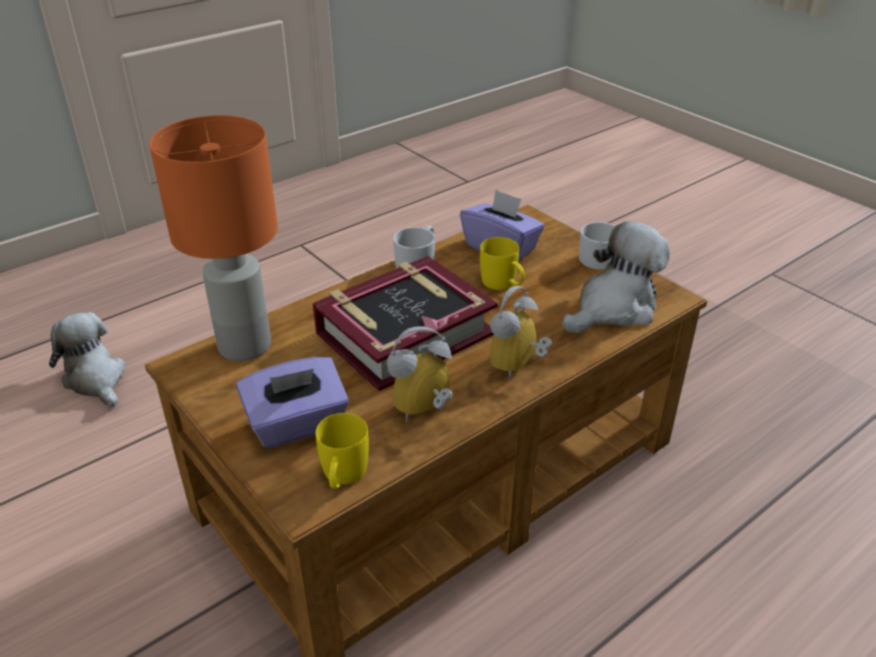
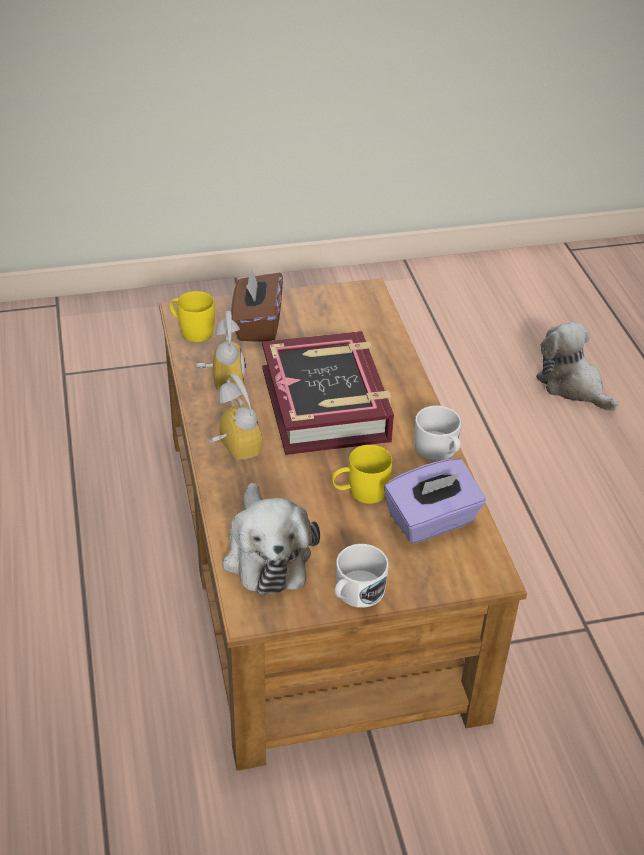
camera: 115 degrees right, 5 degrees up
(96, 379) = (572, 386): plush toy -> plush toy turned 120 degrees counterclockwise
(243, 346) = (369, 321): orange table lamp -> none
(297, 425) = (257, 324): purple tissue box -> brown tissue box

